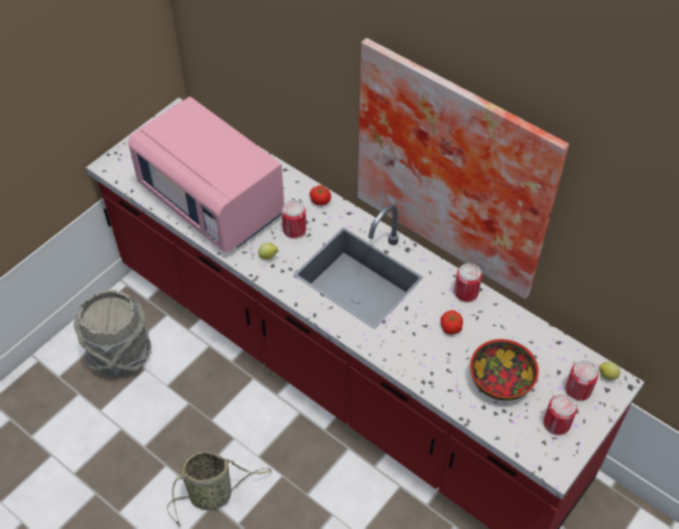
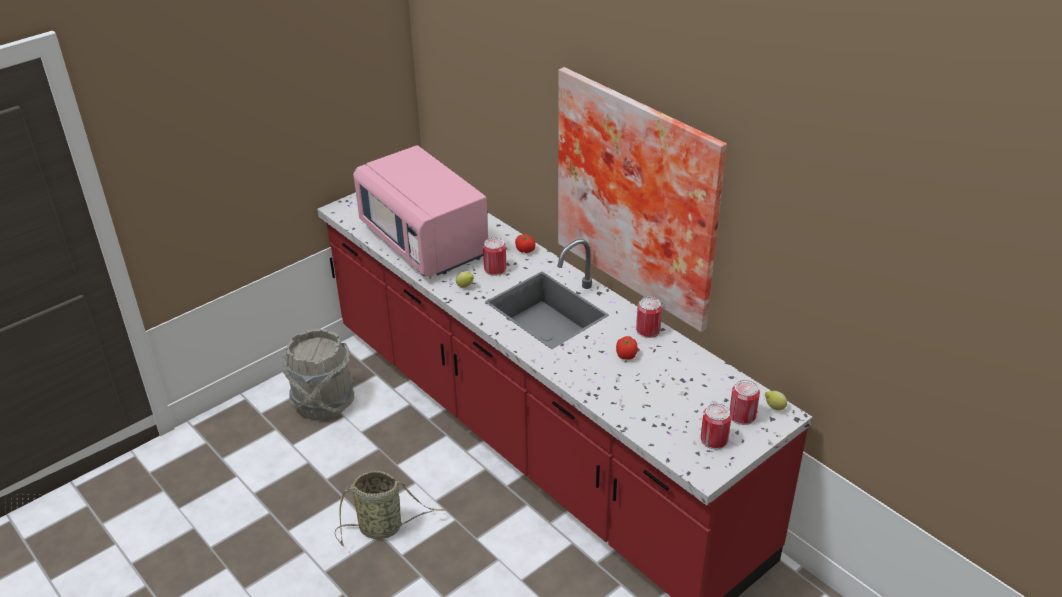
camera: 10 degrees right, 15 degrees down
(500, 381) = (665, 400): bowl -> none

